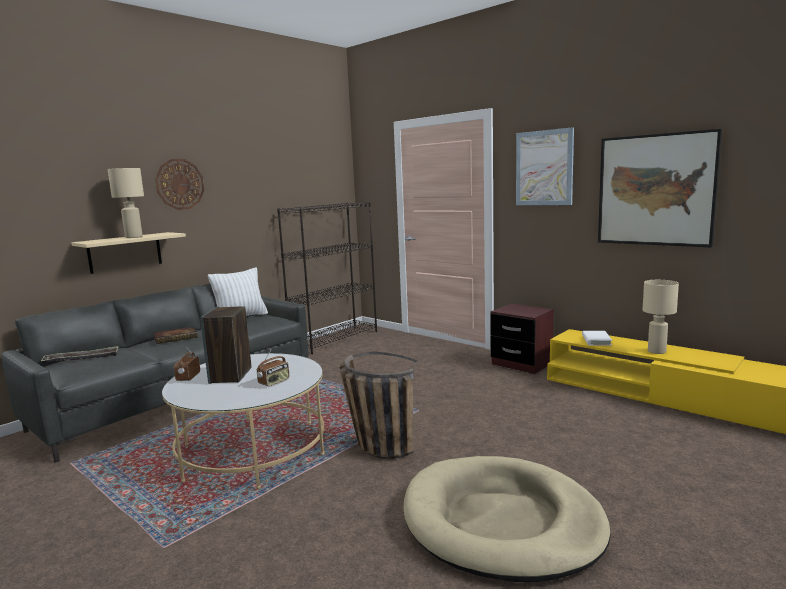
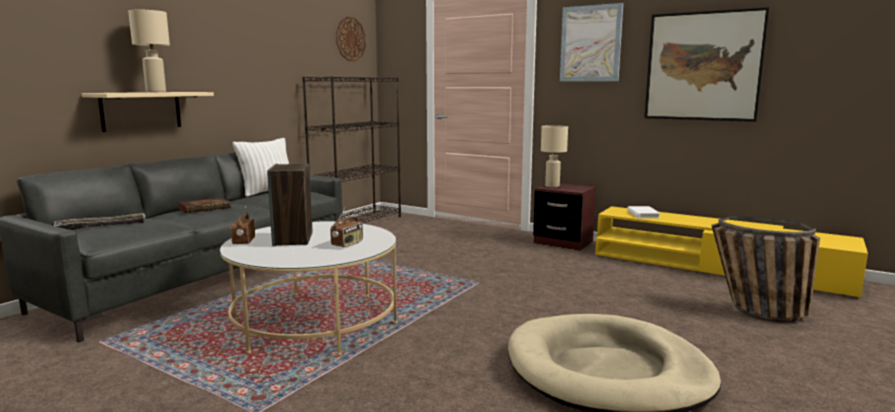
camera: 10 degrees left, 0 degrees up
(180, 184) = (202, 38): wall clock -> wall clock (350, 39)
(374, 445) = (446, 313): basket -> basket (752, 311)
(657, 351) = (704, 222): beige table lamp -> beige table lamp (552, 186)

